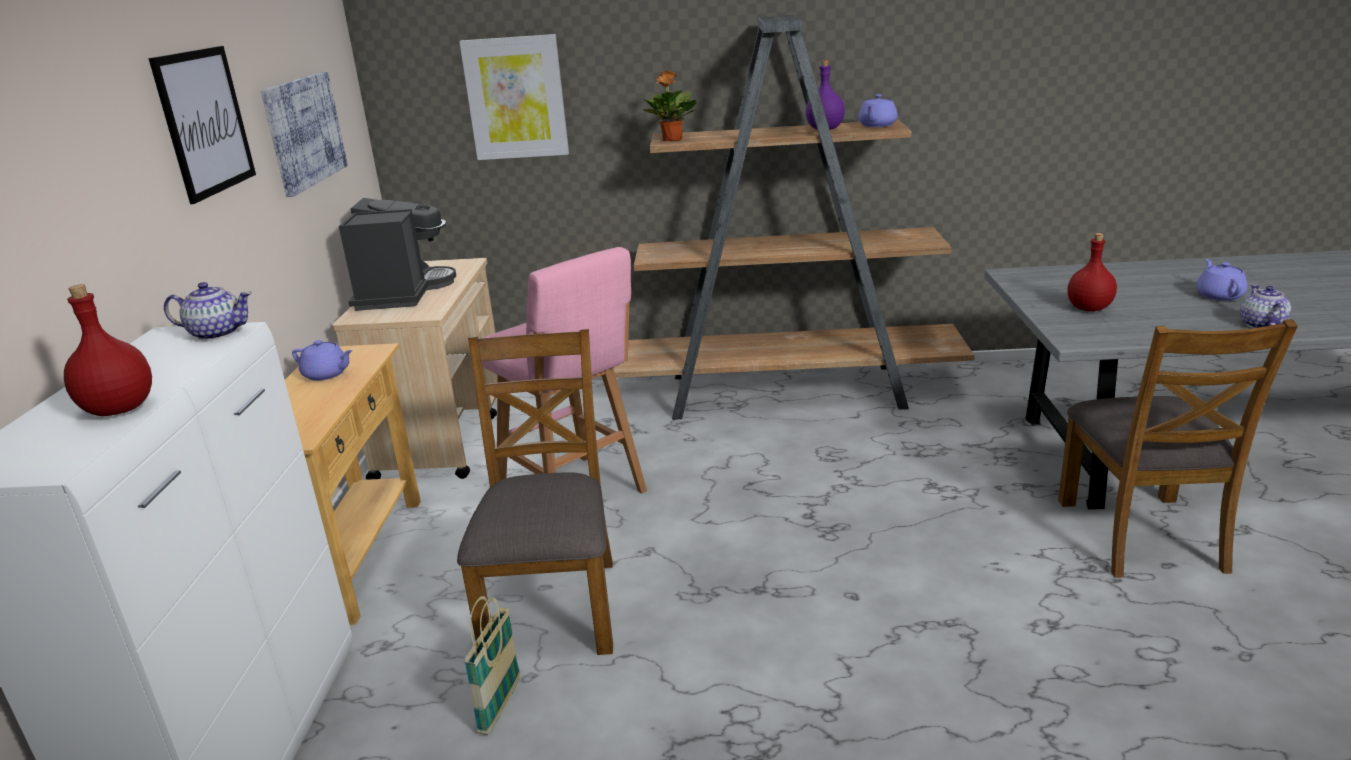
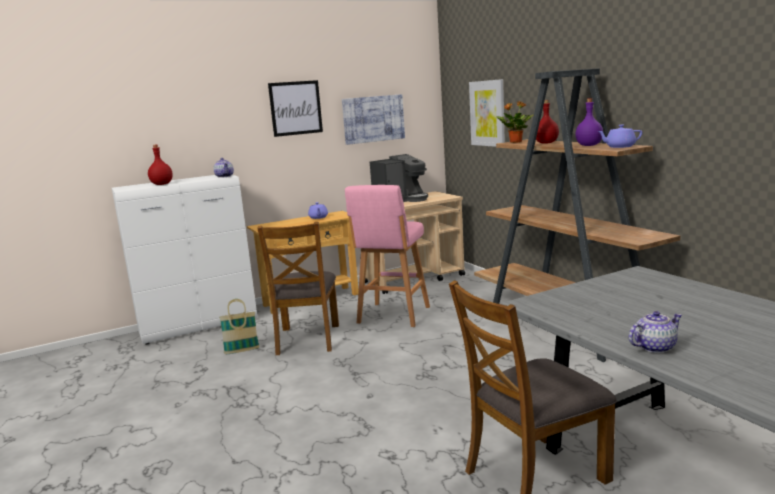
camera: 60 degrees right, 10 degrees down
(554, 607) = (307, 339): brown chair -> brown chair turned 120 degrees clockwise
(1090, 308) = (599, 298): red bottle -> red bottle (546, 143)
(1219, 295) = (711, 328): purple teapot -> none

